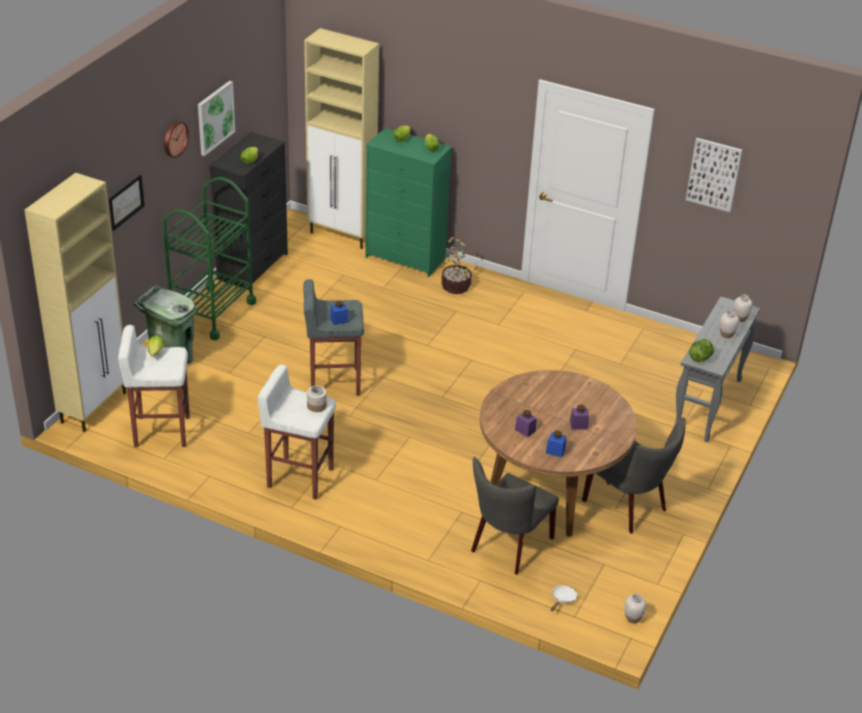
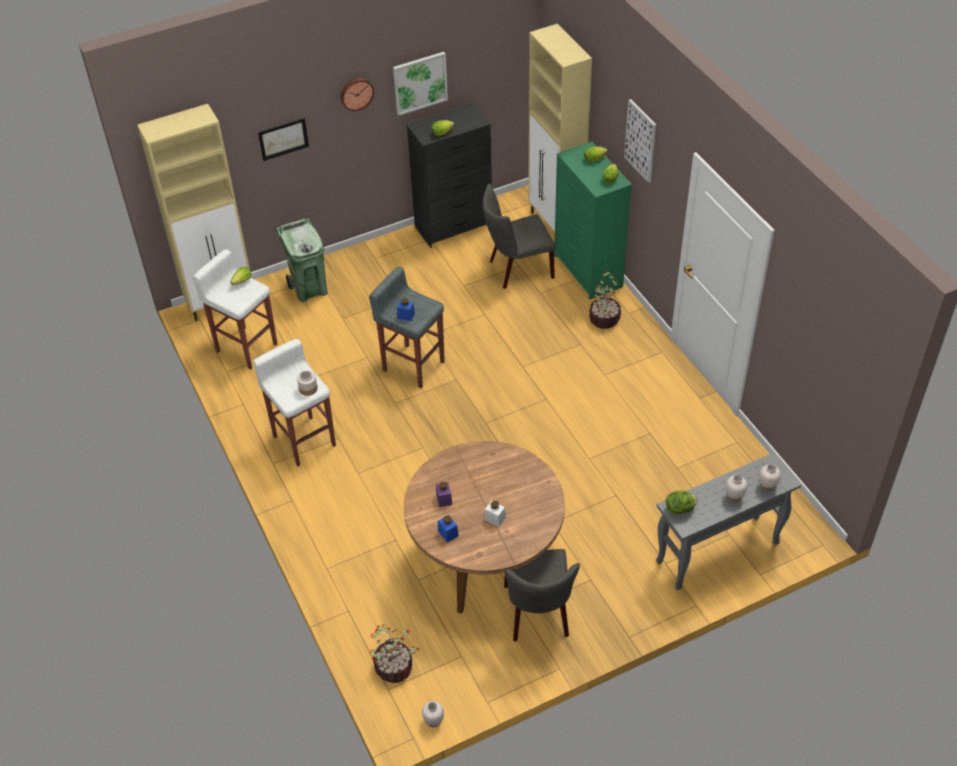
camera: 40 degrees right, 10 degrees up
(212, 312) = (382, 256): green cart -> none
(508, 547) = (400, 593): grey chair -> grey chair (517, 269)
(563, 599) = (395, 667): white frying pan -> potted plant
(578, 425) = (495, 518): purple jar -> white jar
(713, 174) = (811, 324): picture -> picture (641, 140)

